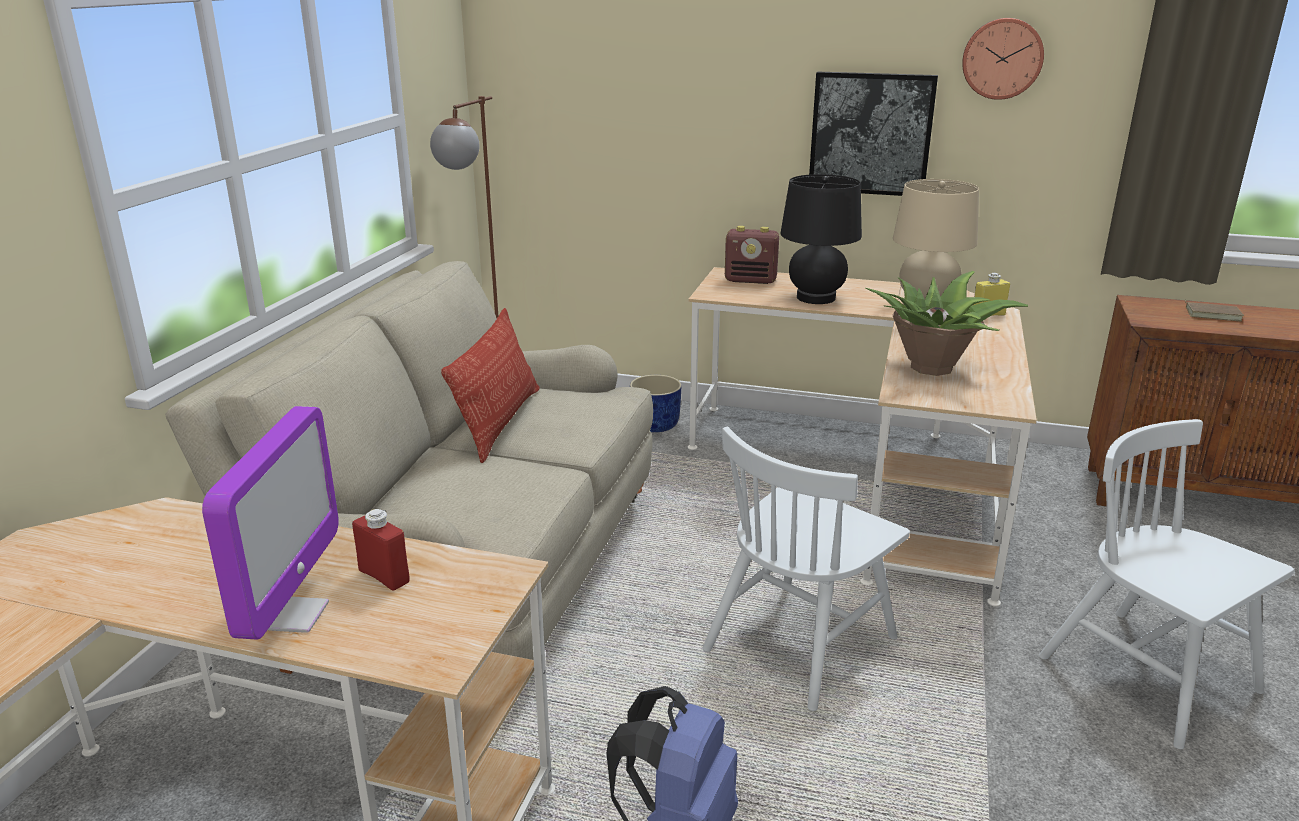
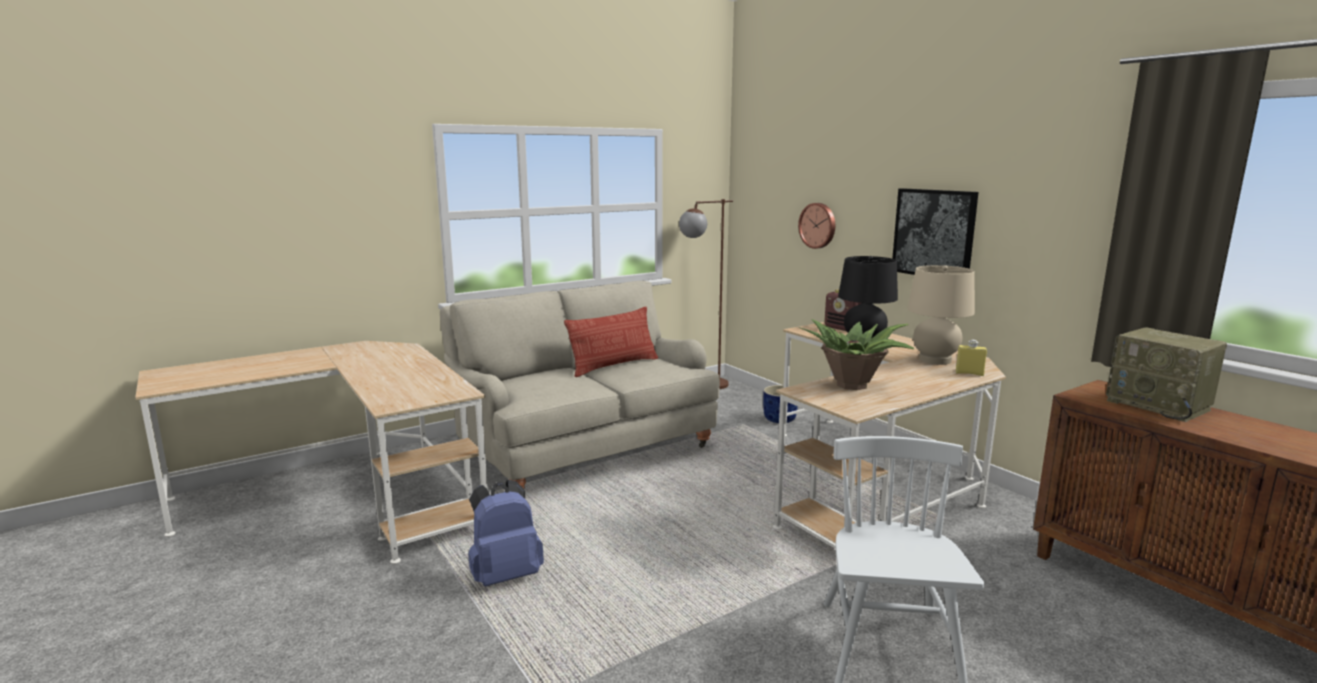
camera: 40 degrees right, 10 degrees down
(291, 615) = (380, 382): monitor -> none
(384, 576) = (426, 381): red bottle -> none
(800, 642) = (689, 535): white chair -> none
(1002, 58) = (1023, 180): wall clock -> wall clock (818, 225)
(1212, 314) = (1160, 405): brown book -> radio

